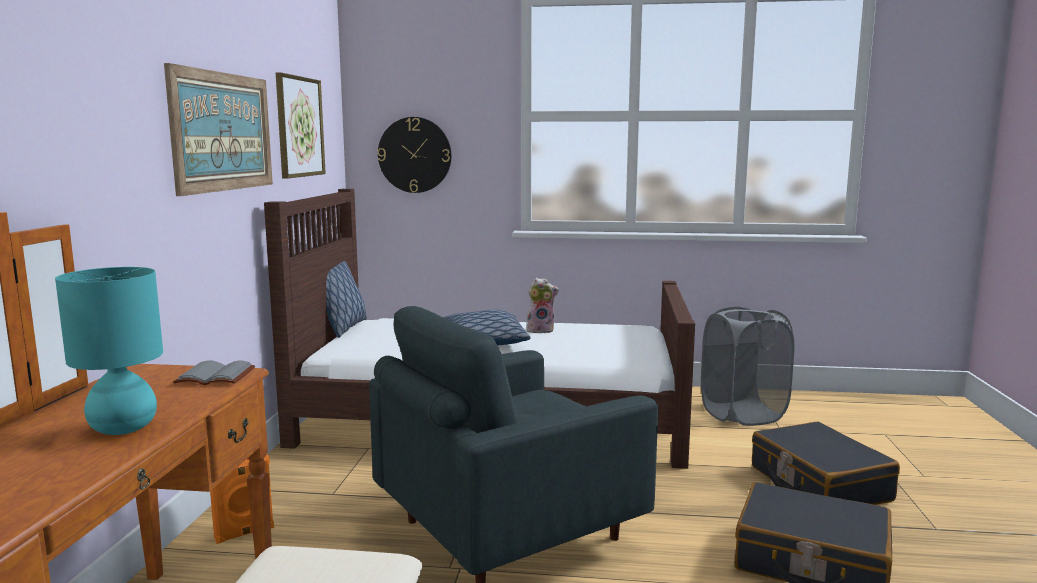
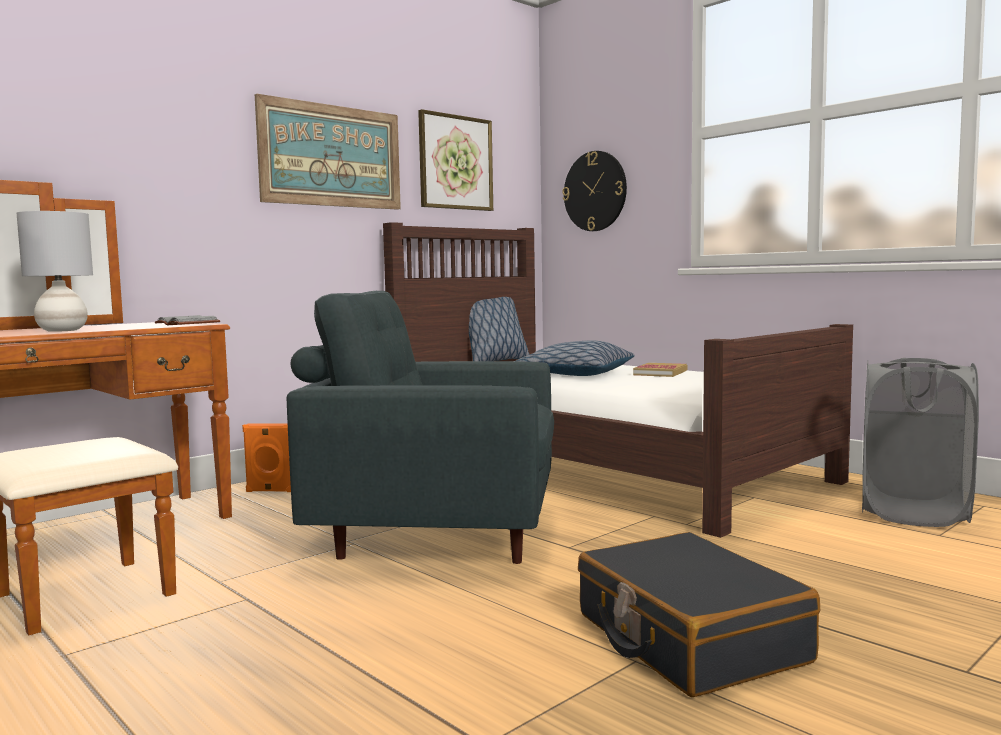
camera: 40 degrees right, 5 degrees down
(124, 428) = (63, 330): turquoise table lamp -> grey table lamp
(541, 330) = (660, 372): plush toy -> book
(818, 484) = (873, 587): black suitcase -> none

